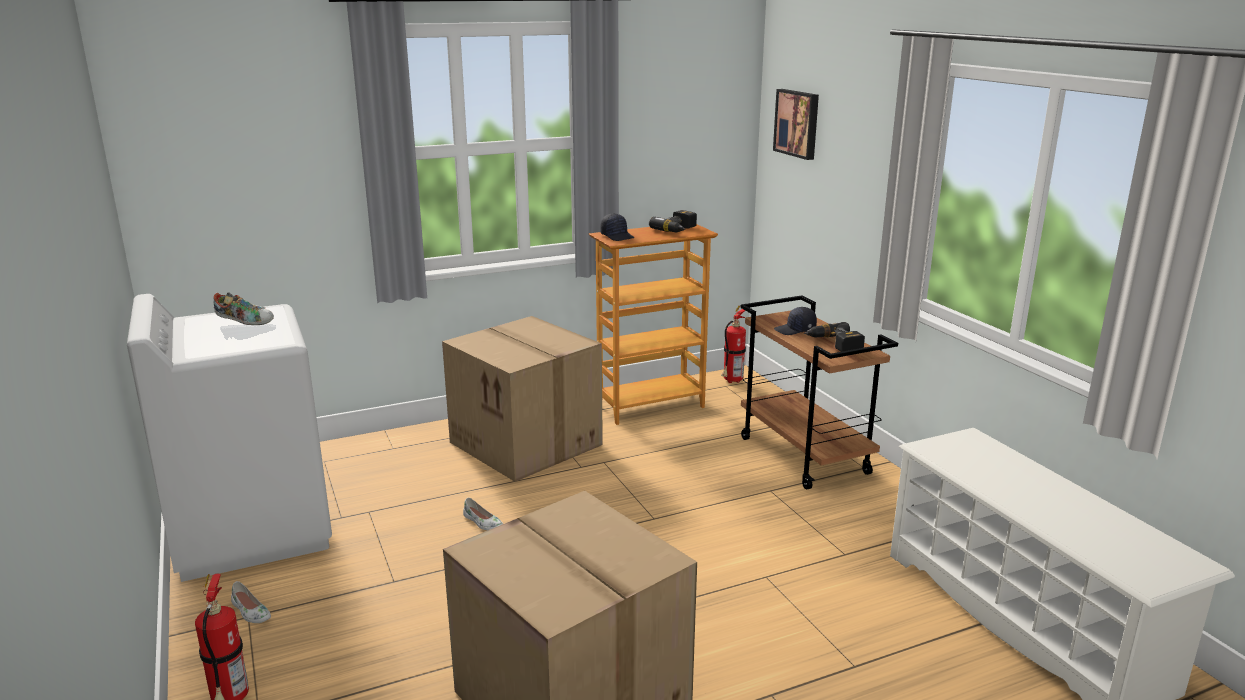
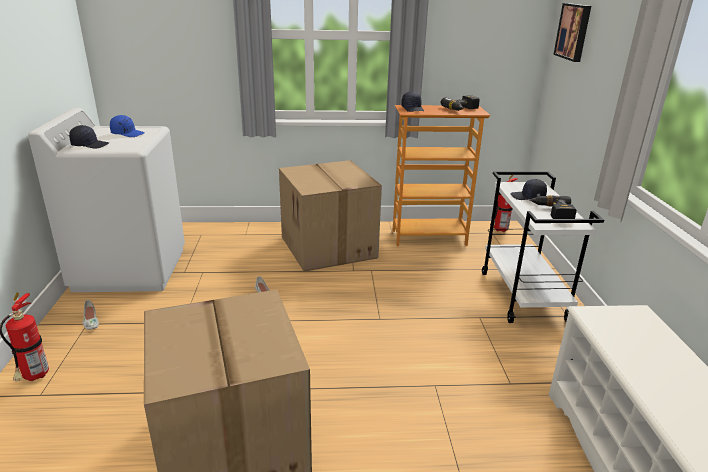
camera: 20 degrees right, 5 degrees up
(210, 346) = (90, 145): none -> black cap
(245, 322) = (128, 133): shoe -> blue cap
(805, 456) = (523, 296): brown cart -> white cart

